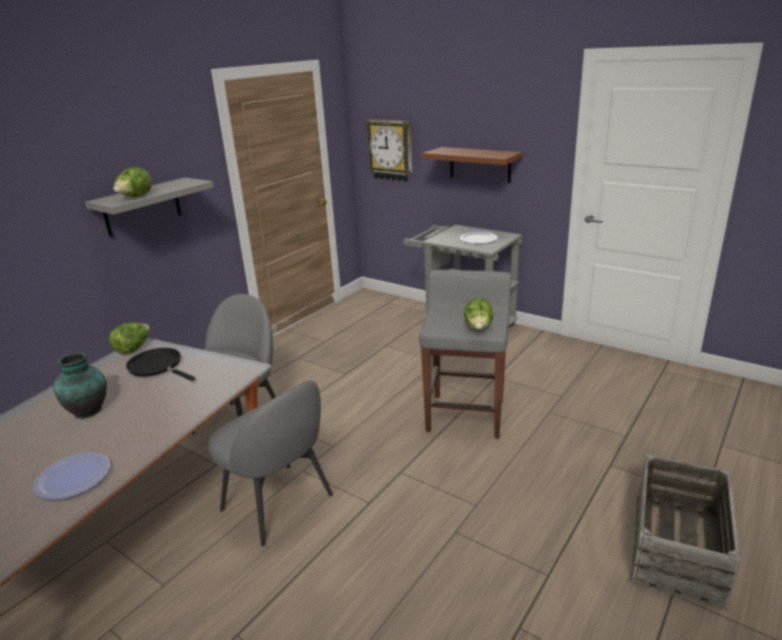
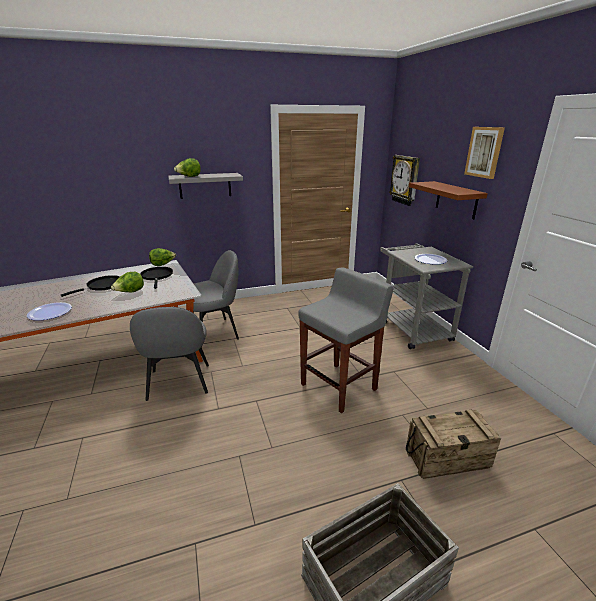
camera: 35 degrees right, 0 degrees up
(89, 410) = (102, 286): vase -> black frying pan
(478, 329) = (338, 320): lettuce -> lettuce (130, 292)
(508, 108) = (484, 152): none -> picture
(621, 429) = (447, 458): none -> crate

